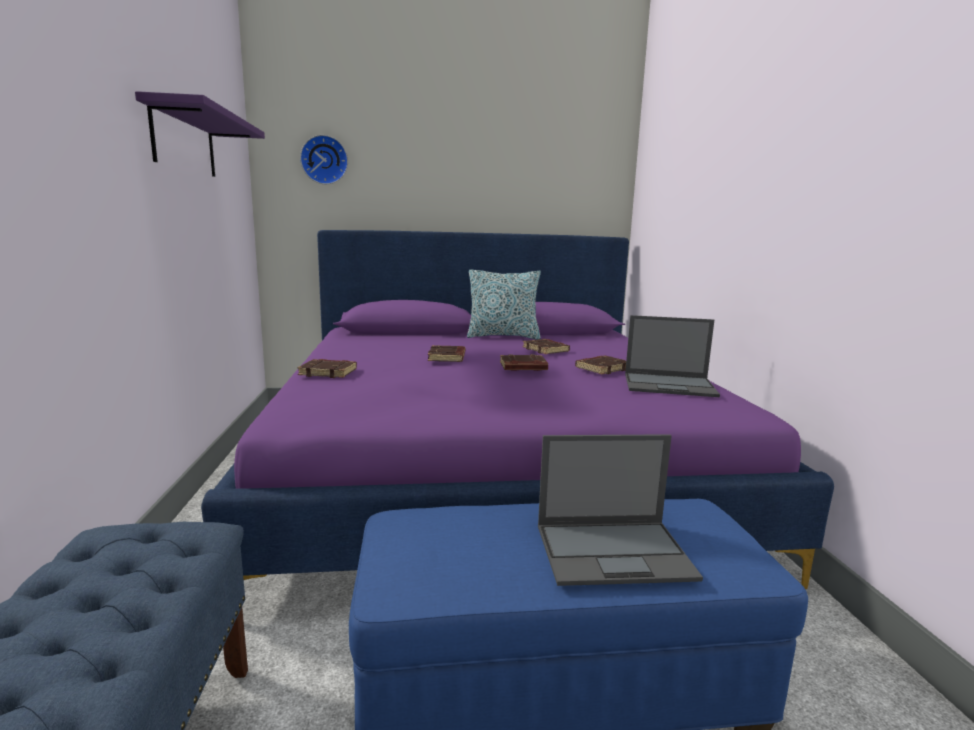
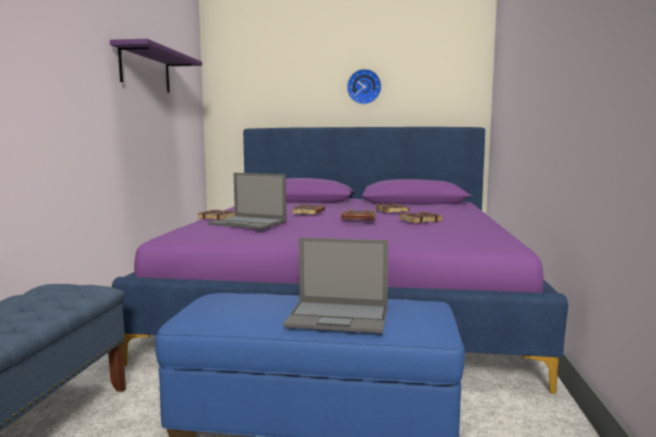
camera: 15 degrees right, 5 degrees down
(324, 160) = (251, 79): wall clock -> wall clock (364, 87)
(503, 336) = (370, 204): pillow -> none
(670, 385) = (462, 230): laptop -> laptop (249, 223)

